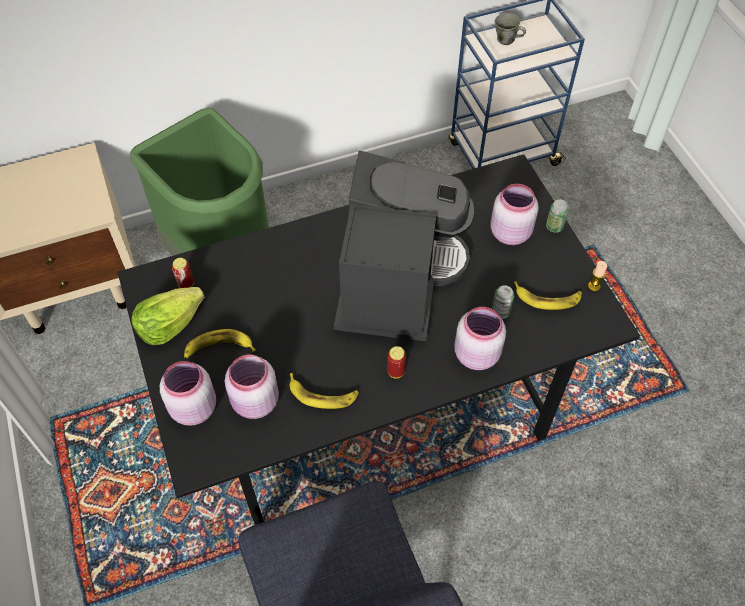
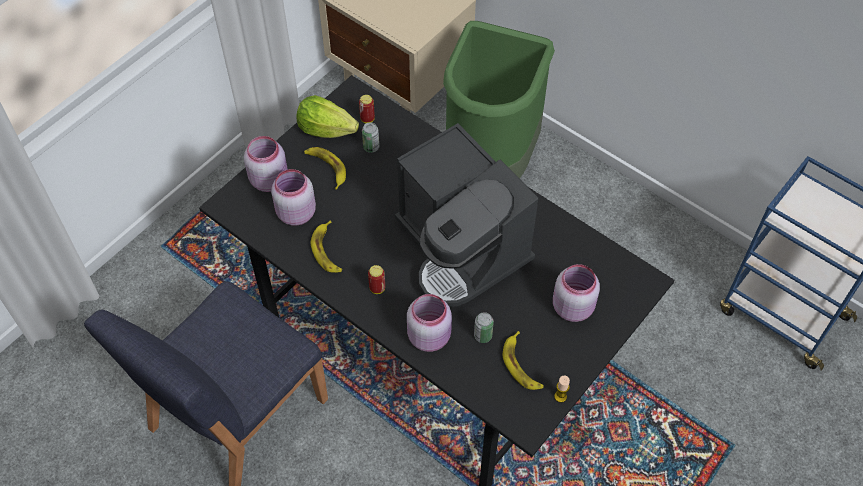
camera: 60 degrees right, 0 degrees up
(395, 282) = (461, 248): coffee machine -> coffee machine turned 75 degrees clockwise
(506, 40) = (825, 209): grey mug -> none
(554, 226) = (605, 338): can -> can (371, 147)

